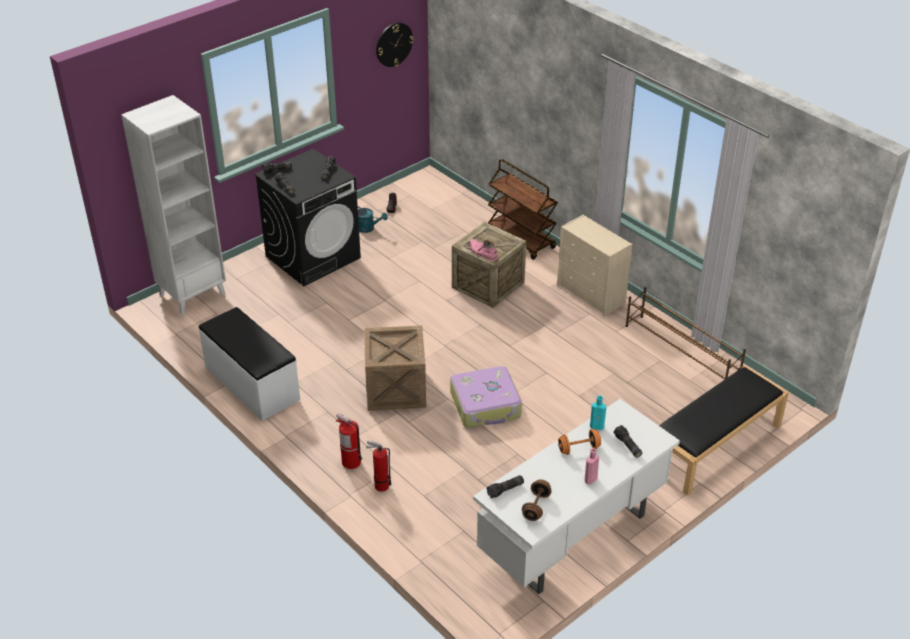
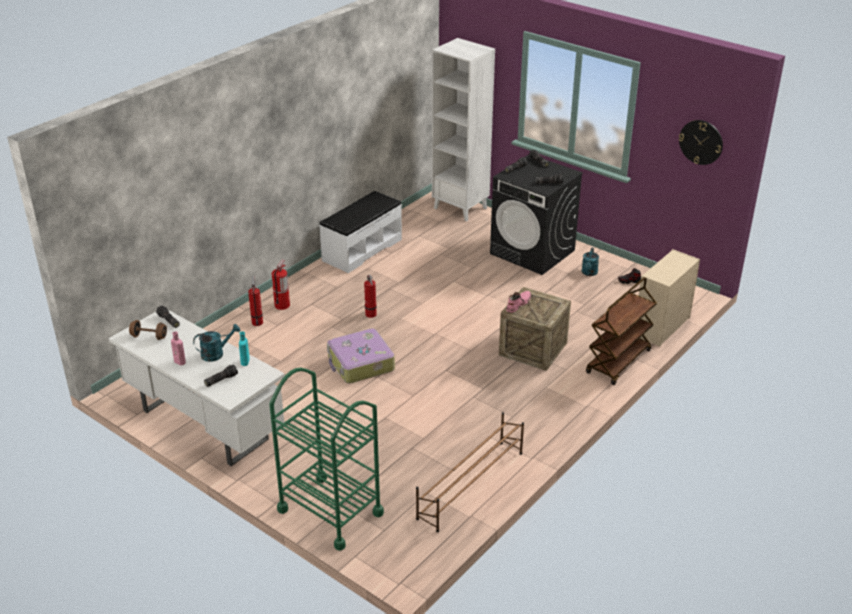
camera: 80 degrees right, 5 degrees down
(396, 389) = (371, 315): crate -> fire extinguisher
(578, 449) = (216, 353): orange dumbbell -> turquoise watering can
(591, 295) = (544, 416): beige dresser -> beige dresser (661, 327)
(714, 445) = (330, 512): black bench -> green cart

